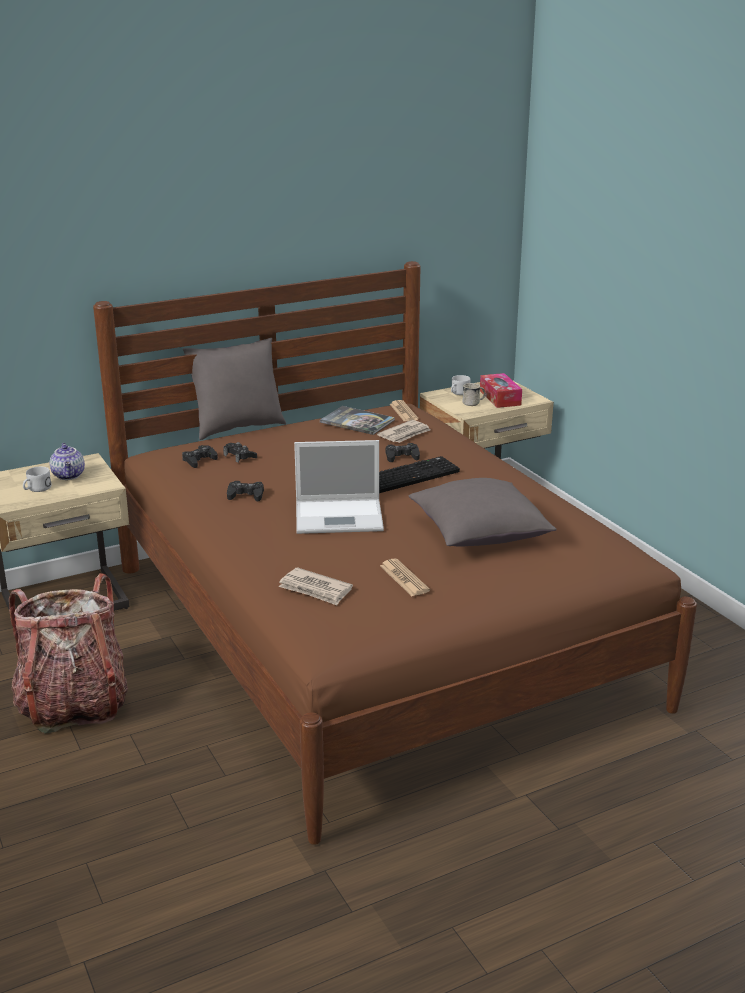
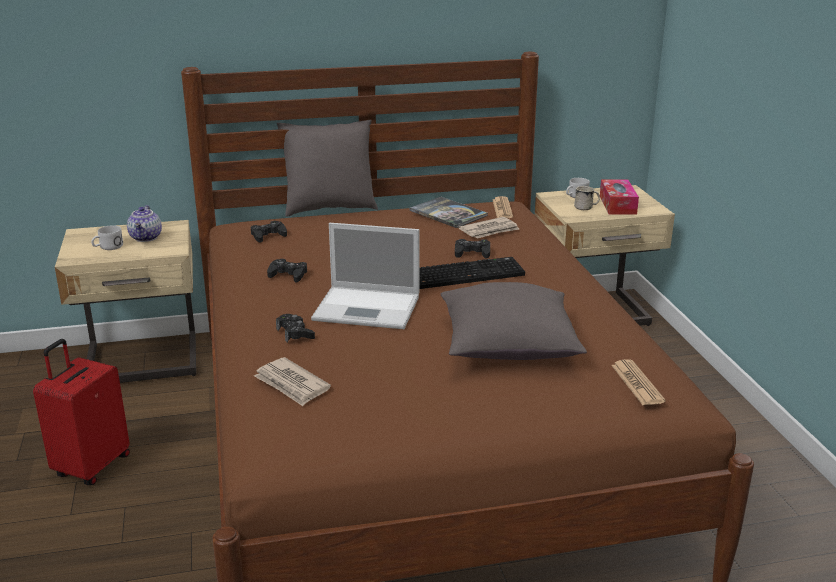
camera: 15 degrees right, 0 degrees up
(74, 705) = (91, 466): backpack -> red suitcase
(240, 456) = (309, 236): black game controller -> black game controller (295, 333)
(404, 578) = (394, 386): newspaper -> newspaper (637, 383)

